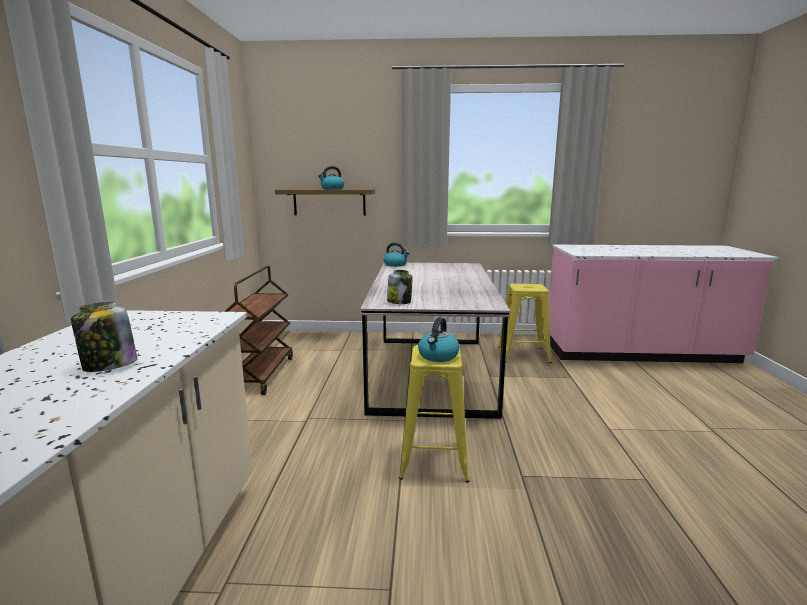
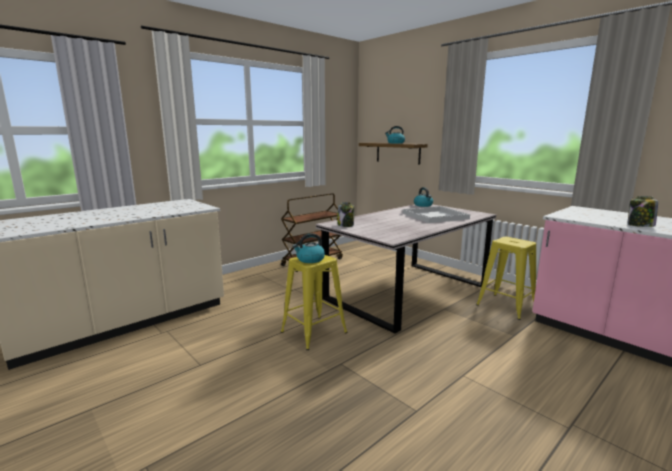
camera: 45 degrees right, 0 degrees up
(109, 366) = (130, 214): jar -> jar (640, 226)
(443, 274) = (434, 216): none -> white tray

